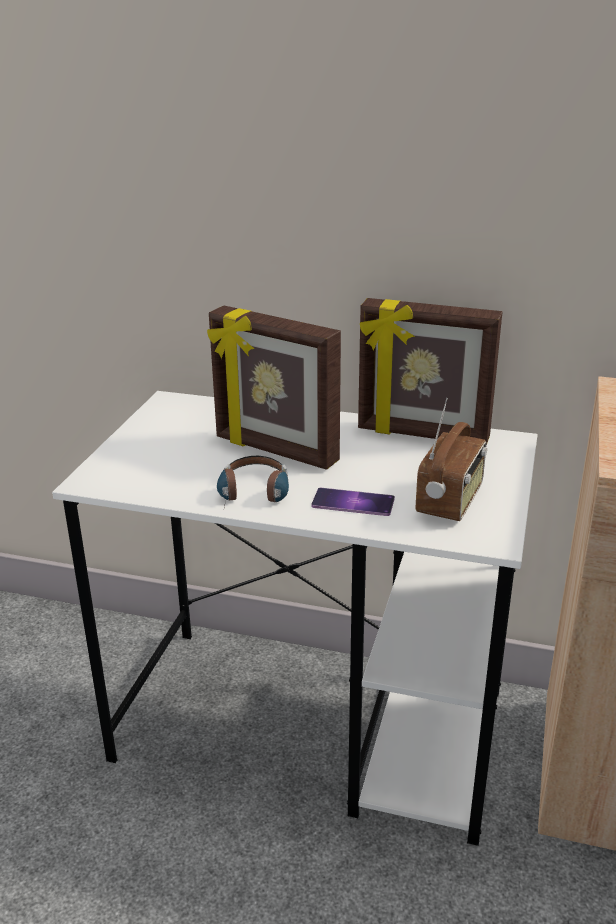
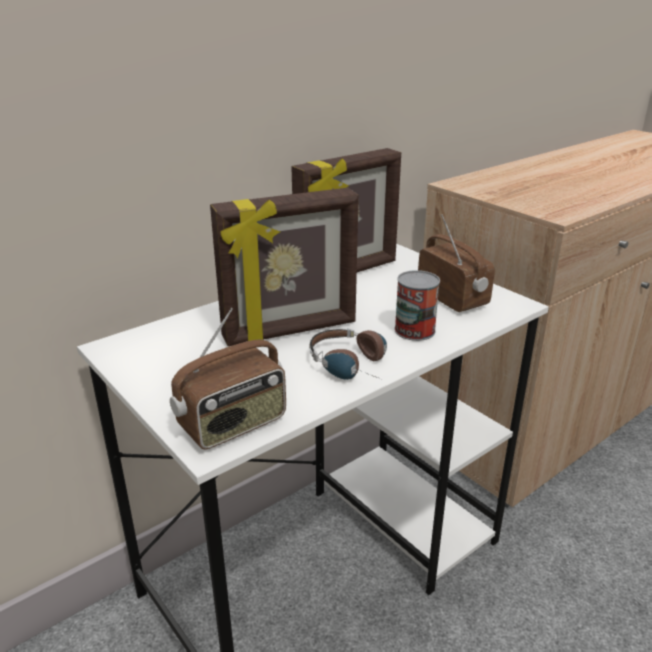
camera: 55 degrees left, 0 degrees up
(119, 480) = (233, 425): none -> radio
(353, 502) = (414, 330): phone -> can

